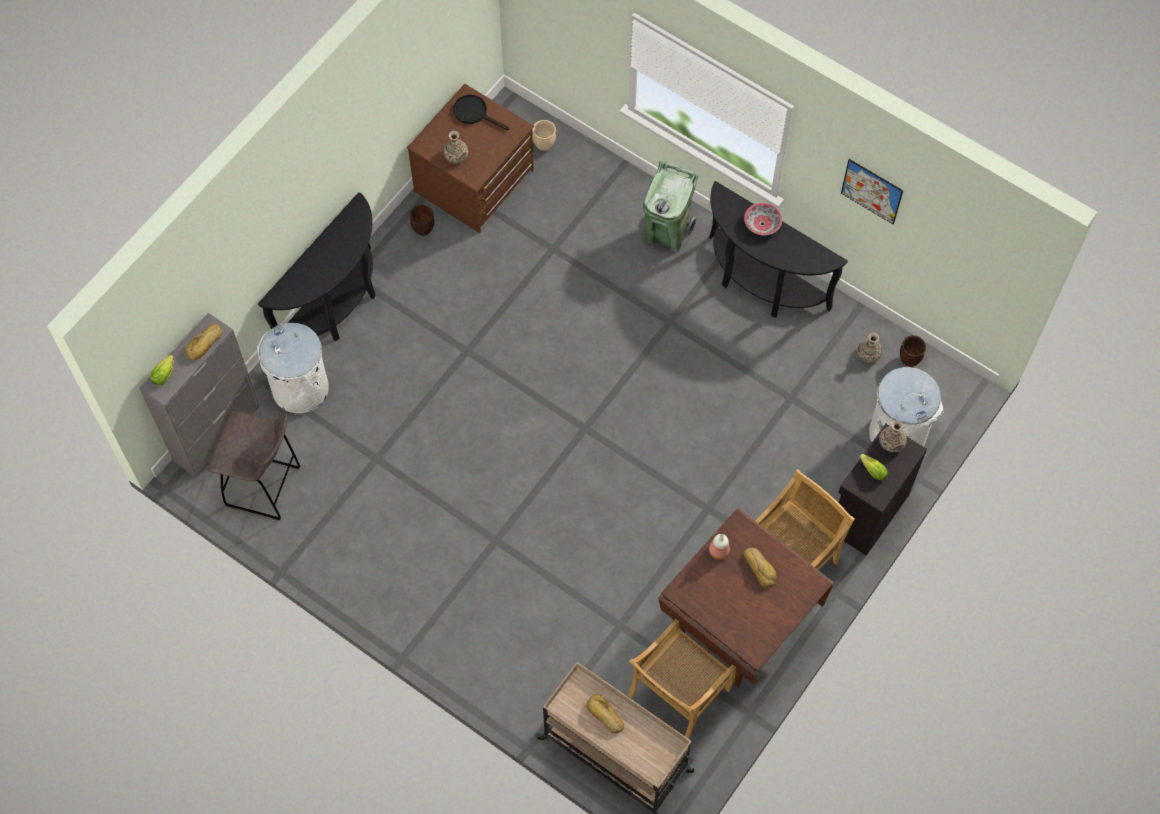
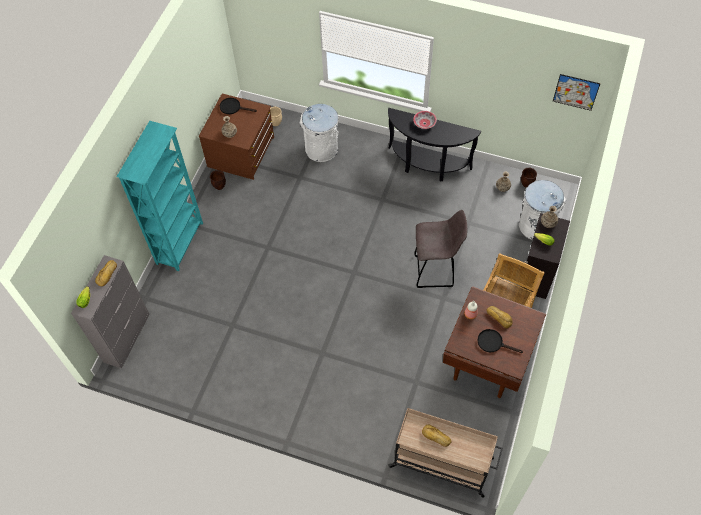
camera: 15 degrees left, 5 degrees down
(265, 487) = (168, 362): grey stool -> grey stool (435, 271)
(300, 389) = (172, 297): white trash can -> white trash can (321, 149)
(337, 307) = (180, 243): black console table -> turquoise bookcase
(667, 234) = (363, 152): green trash can -> none
(678, 694) = (466, 413): beige chair -> none
(736, 603) = (493, 342): none -> black frying pan
(871, 191) = (491, 79): picture -> picture (576, 92)

